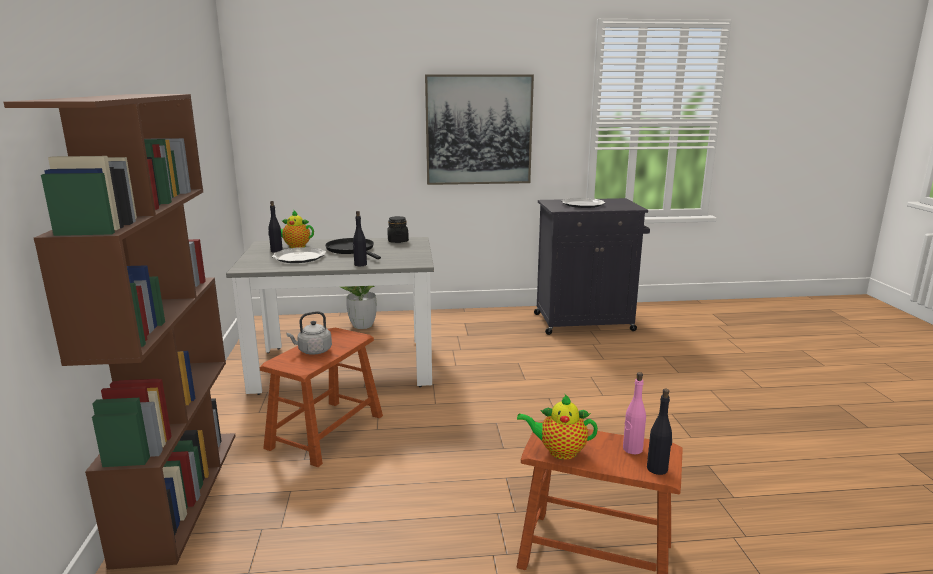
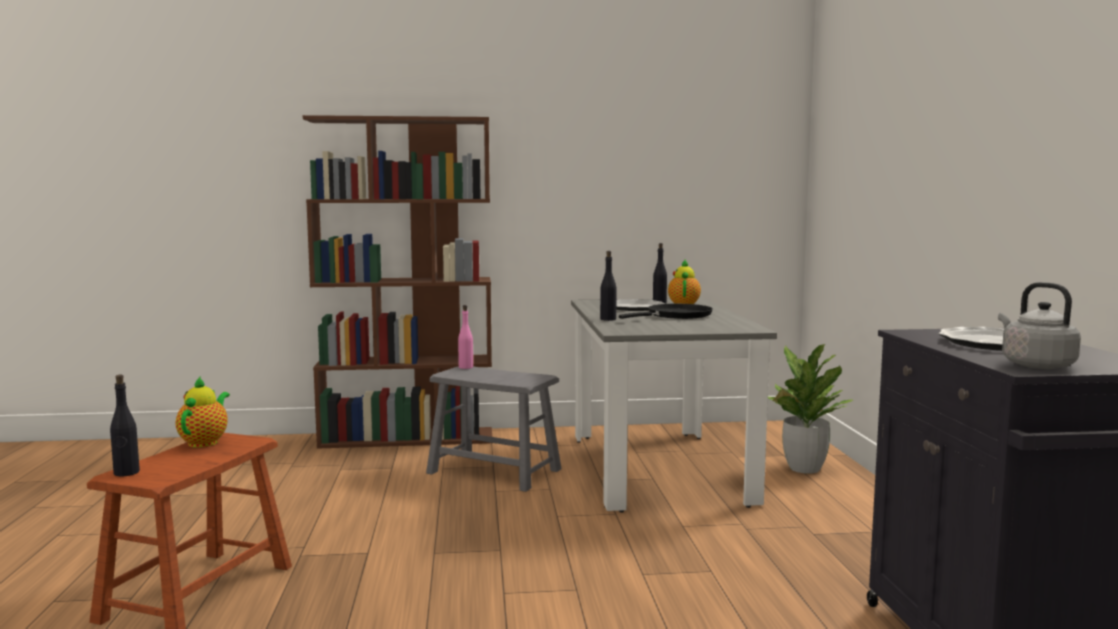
camera: 90 degrees right, 10 degrees down
(313, 351) = (489, 374): grey kettle -> grey kettle (1034, 365)
(326, 431) = (494, 471): brown stool -> grey stool
(398, 241) = (736, 324): black jar -> none
(478, 130) = (996, 172): picture -> none
(632, 449) = (175, 467): pink bottle -> pink bottle (465, 367)

